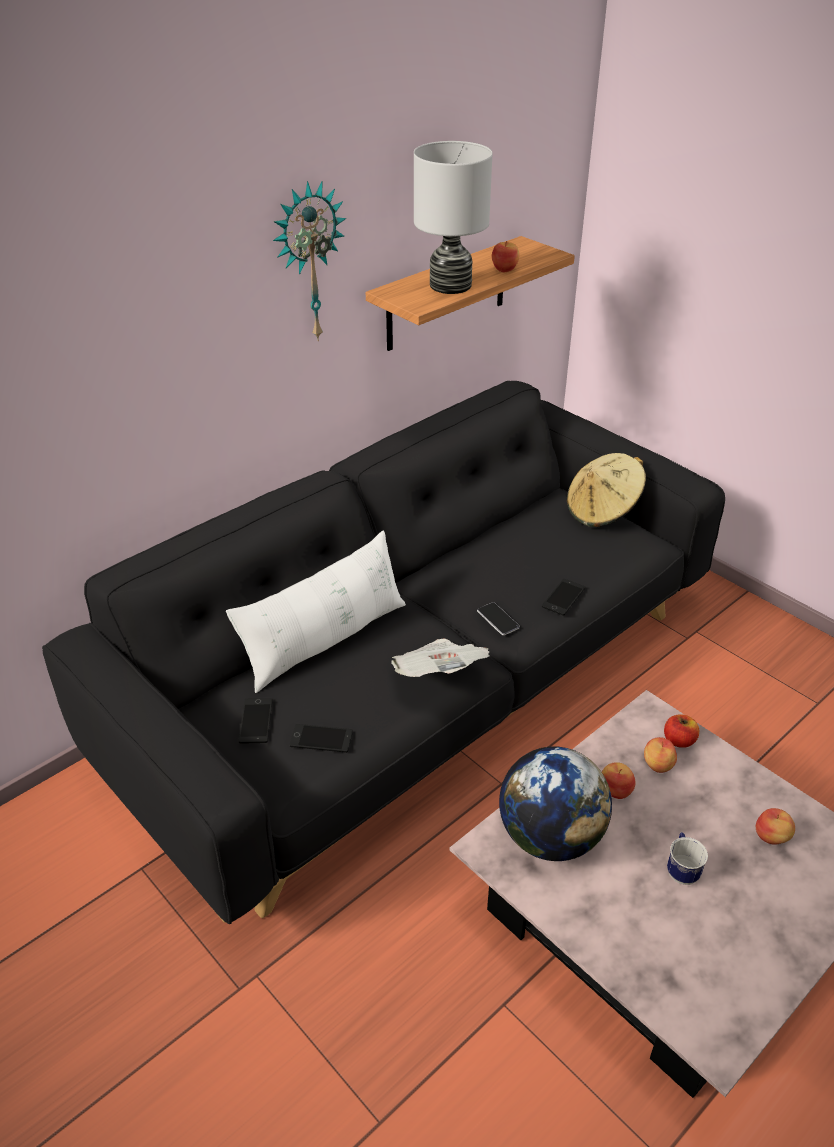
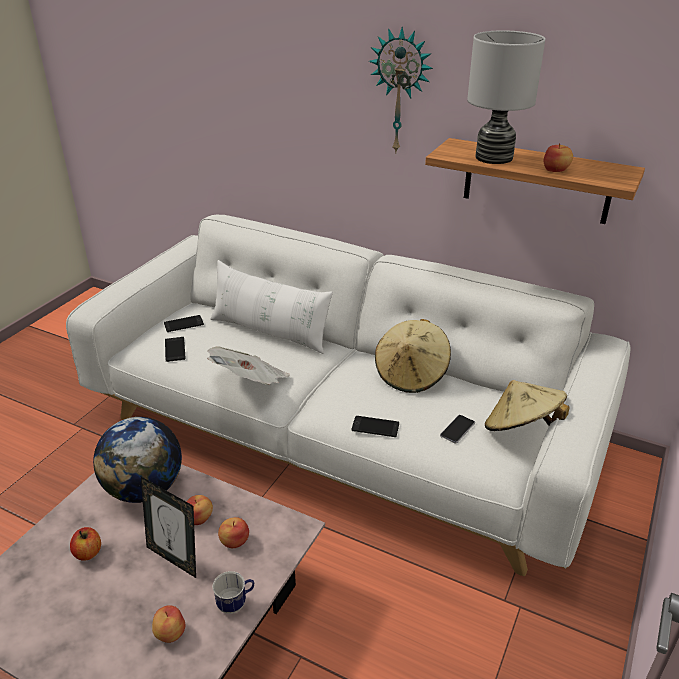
camera: 70 degrees right, 5 degrees down
(417, 683) = (340, 432): black sofa -> white sofa
(484, 549) = (411, 374): none -> beige hat
(498, 619) = (328, 398): phone -> phone (457, 429)
(671, 820) = (174, 558): none -> picture frame
(679, 740) = (268, 552): apple -> apple (88, 552)
(681, 869) = (124, 571): mug -> mug (236, 603)

